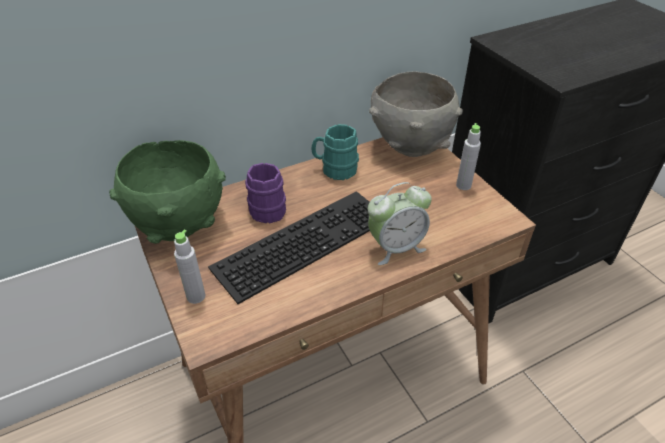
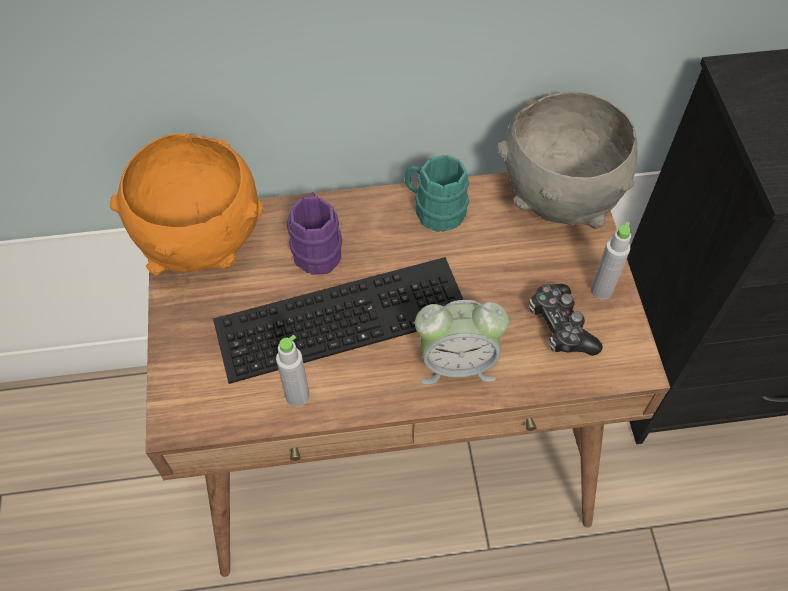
camera: 20 degrees right, 15 degrees up
(179, 224) = (202, 242): green bowl -> orange bowl
(196, 296) = (185, 356): grey bottle -> grey bottle (297, 396)
(450, 210) = (560, 326): none -> game controller

